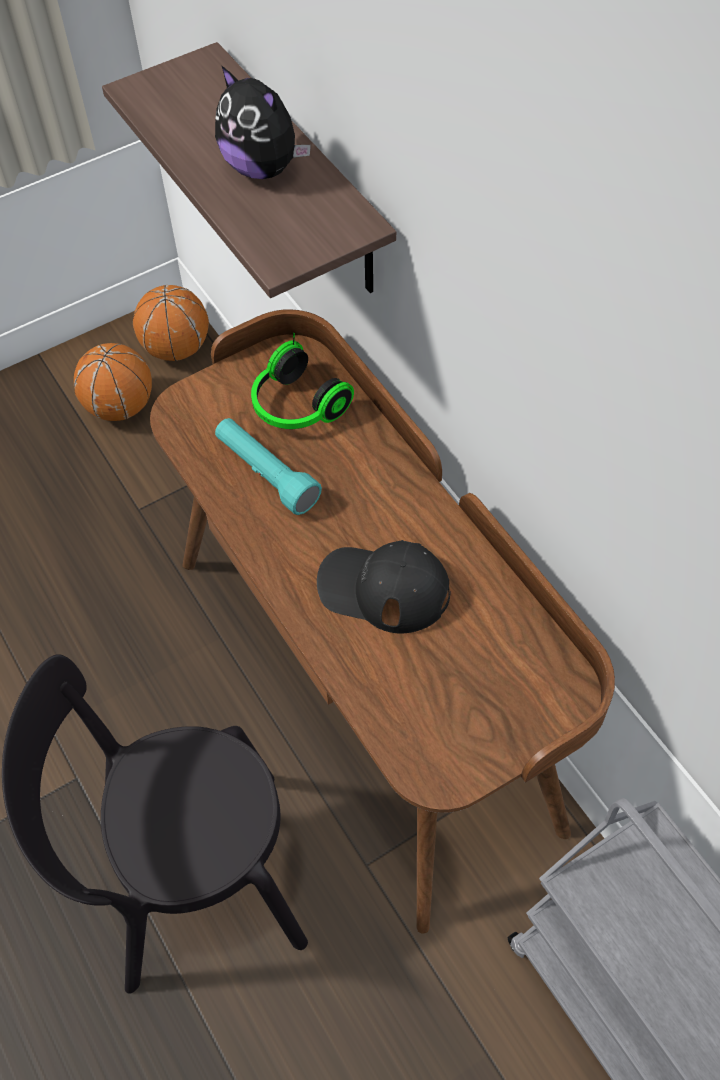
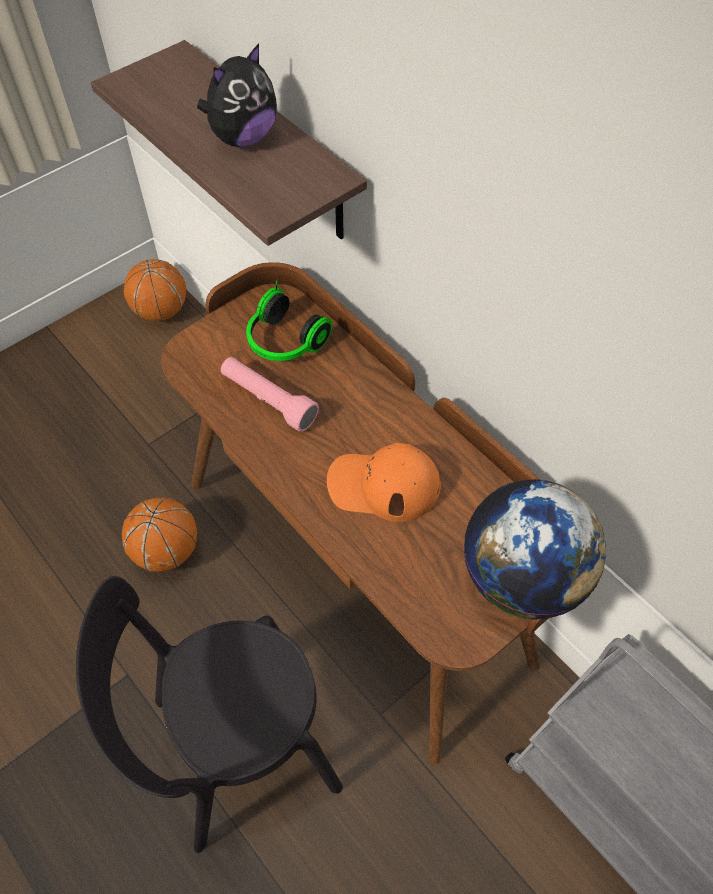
camera: 10 degrees left, 0 degrees up
(120, 407) = (121, 362): basketball -> basketball (166, 550)
(263, 168) = (243, 138): plush toy -> plush toy turned 75 degrees counterclockwise
(266, 474) = (268, 400): turquoise flashlight -> pink flashlight
(383, 588) = (383, 485): black cap -> orange cap
(527, 716) = (522, 578): none -> globe

